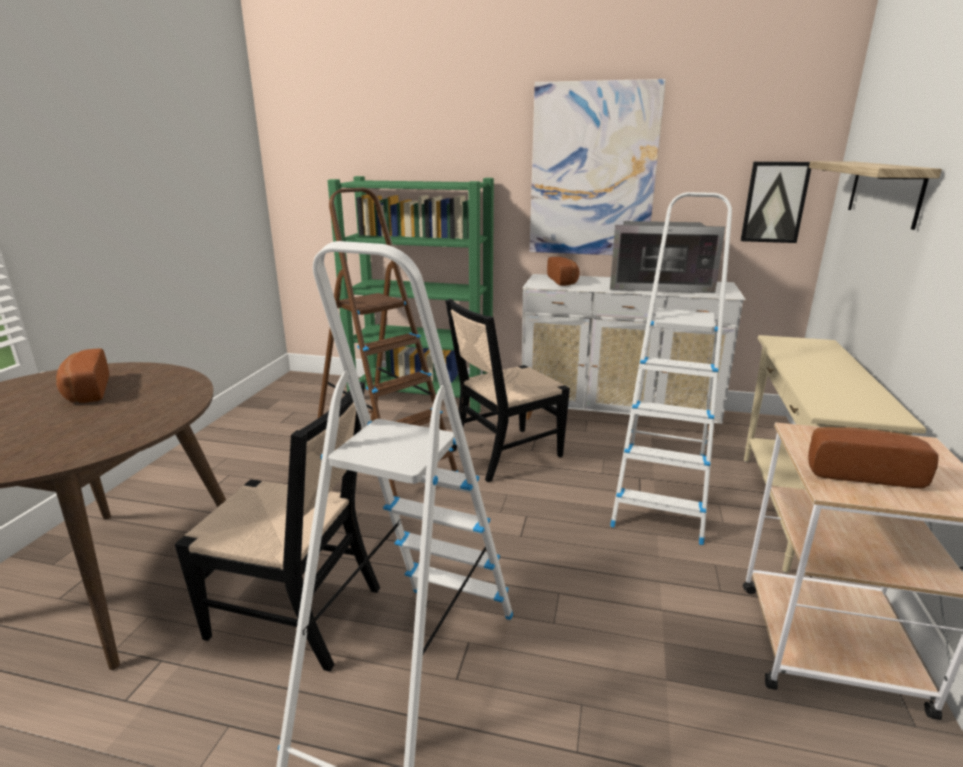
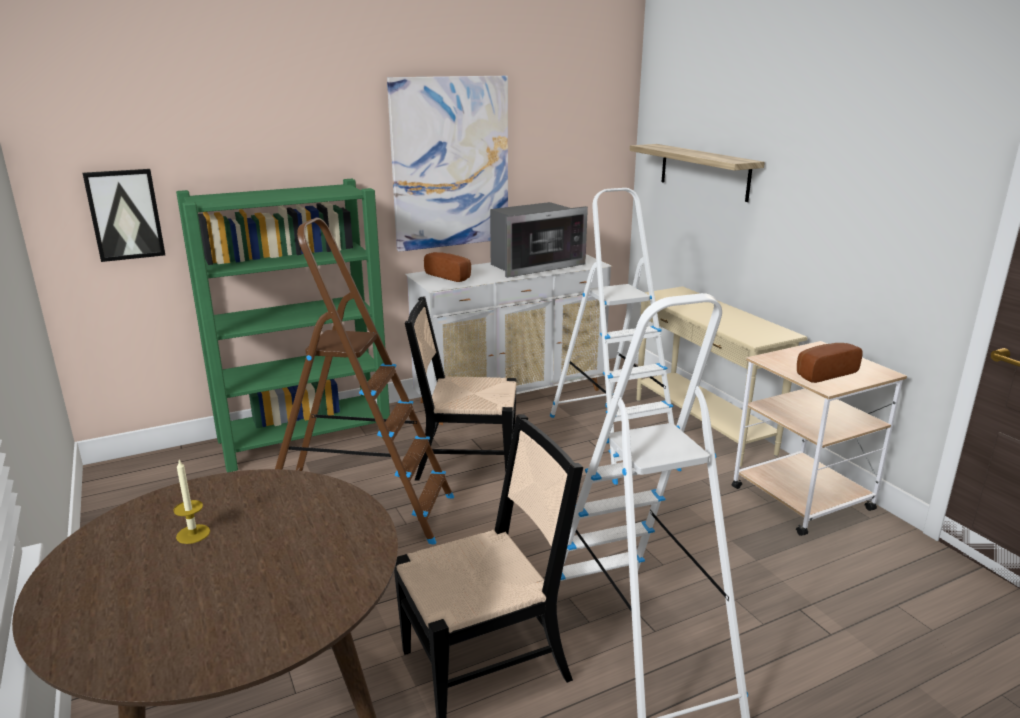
camera: 40 degrees left, 0 degrees up
(85, 391) = (193, 534): bread -> candle
(505, 454) = (466, 462): chair -> chair turned 75 degrees clockwise
(774, 202) = (597, 178): picture -> picture (125, 214)

